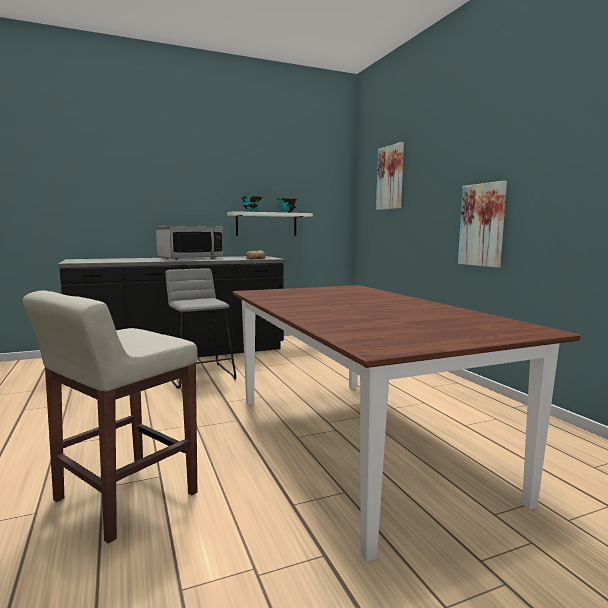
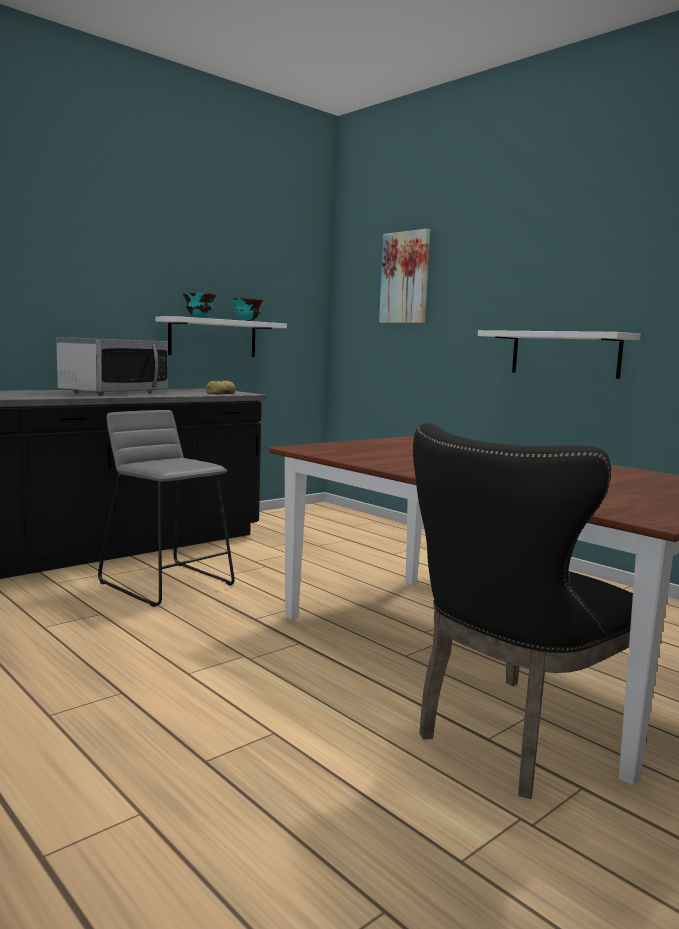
camera: 20 degrees left, 0 degrees up
(124, 498) = (254, 769): beige stool -> none
(311, 509) = (516, 740): none -> black chair
(482, 225) = (564, 354): picture -> white shelf

